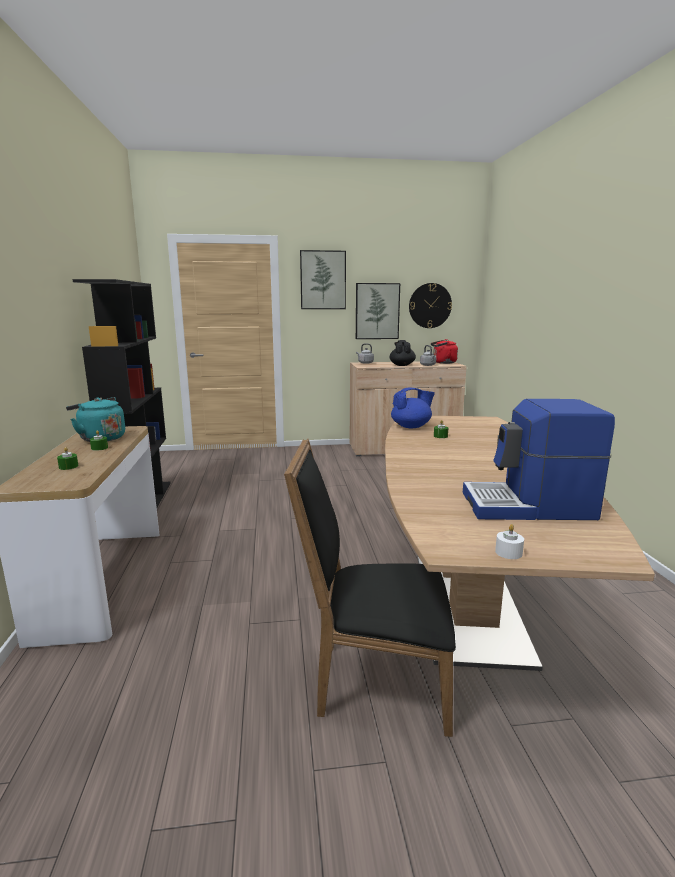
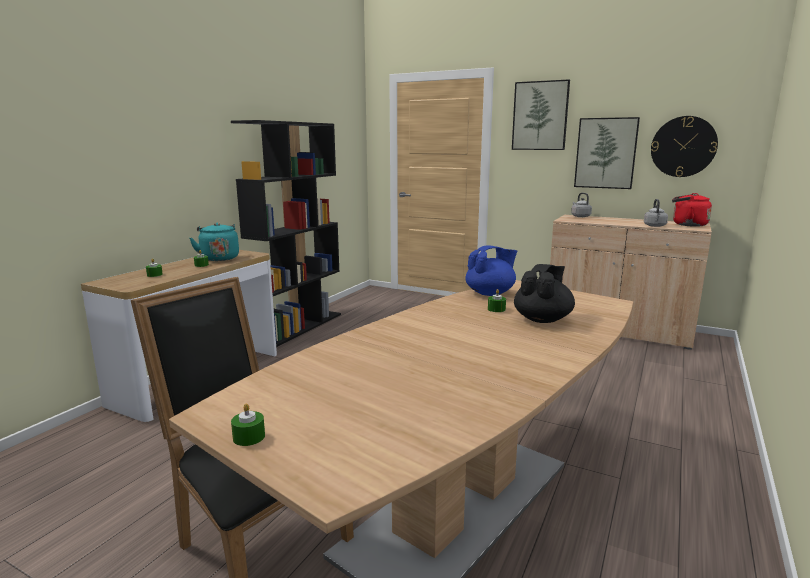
camera: 35 degrees right, 0 degrees up
(402, 365) = (618, 223): black teapot -> black teapot (542, 319)
(411, 426) = (490, 293): blue teapot -> blue teapot turned 45 degrees counterclockwise
(508, 552) = (249, 437): white candle -> green candle
(529, 506) = (390, 404): coffee machine -> none

